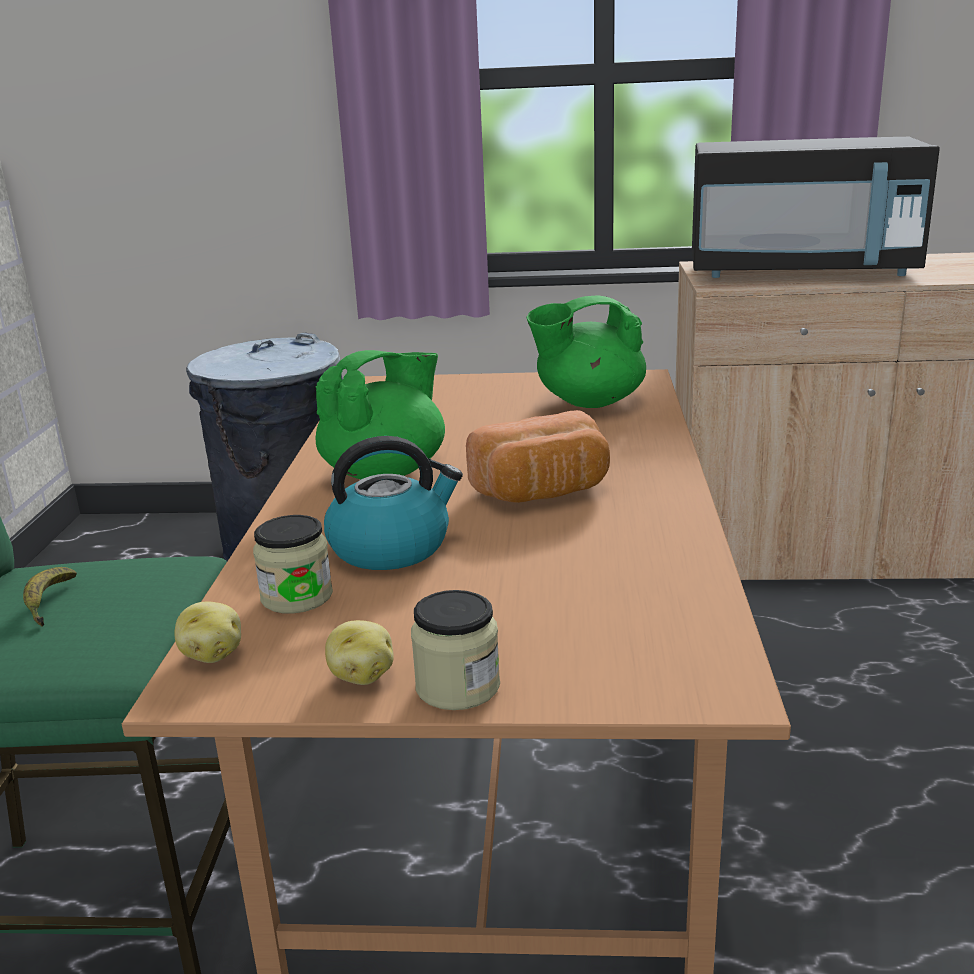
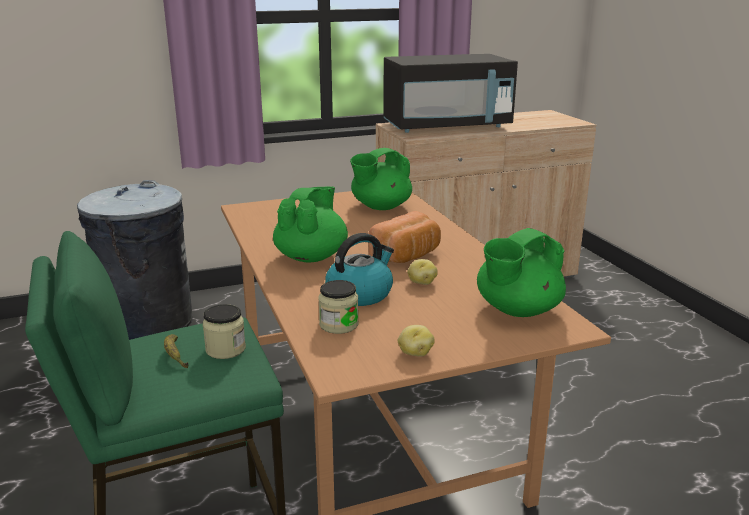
camera: 25 degrees left, 0 degrees up
(212, 654) = (328, 358): potato -> potato (421, 282)
(457, 686) = (464, 349): jar -> jar (225, 349)
(640, 627) = (517, 310): none -> green teapot

